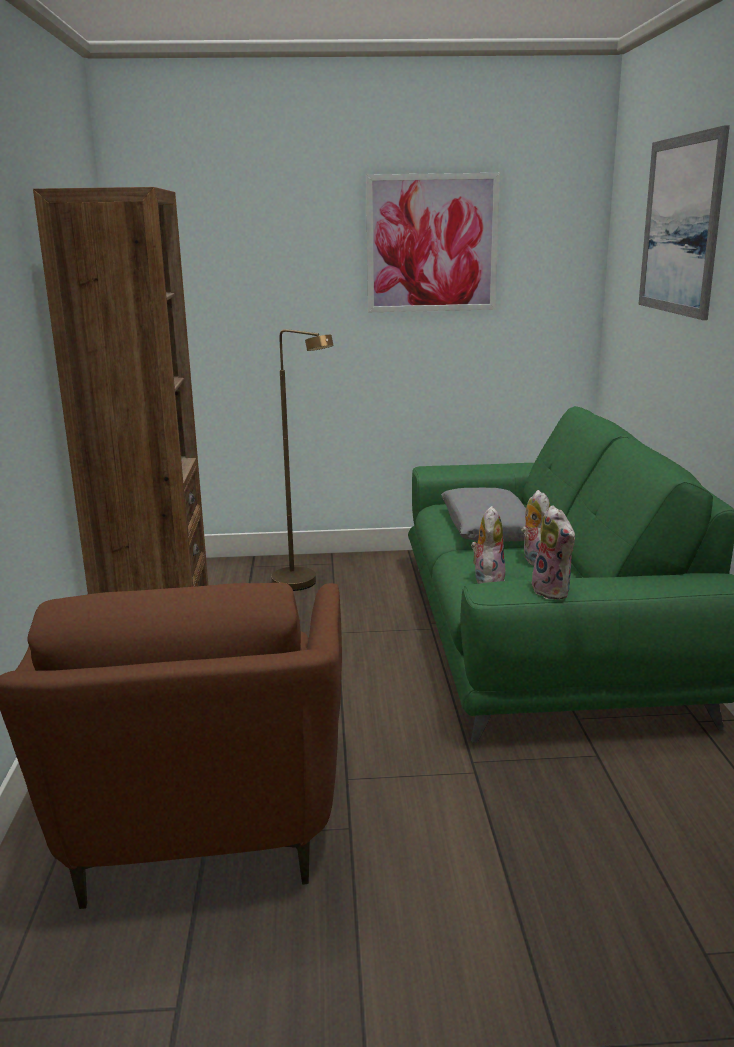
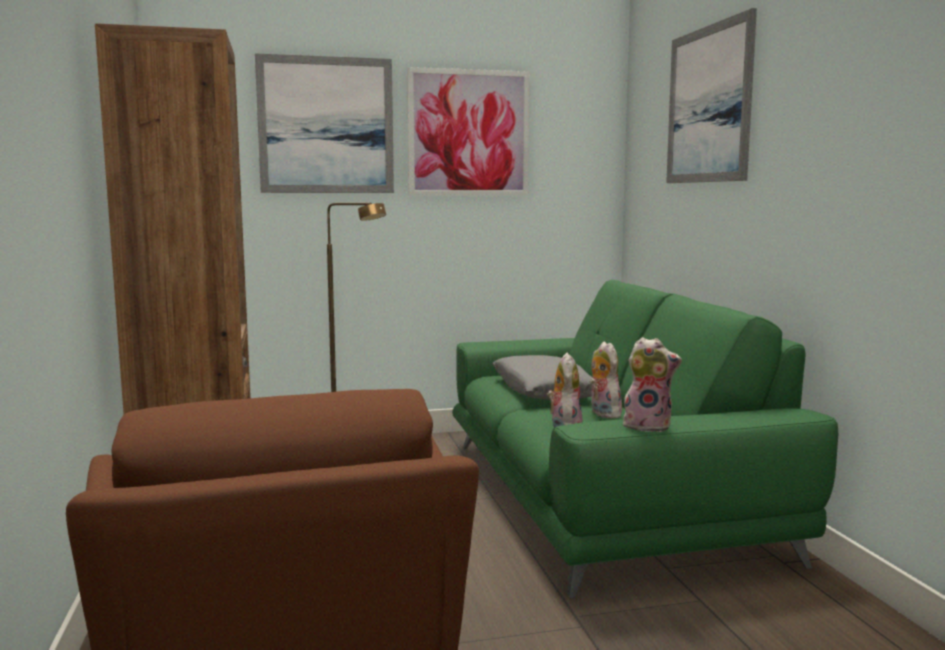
camera: 10 degrees left, 10 degrees down
(282, 241) = (326, 125): none -> picture
(554, 591) = (648, 426): plush toy -> plush toy turned 45 degrees counterclockwise

